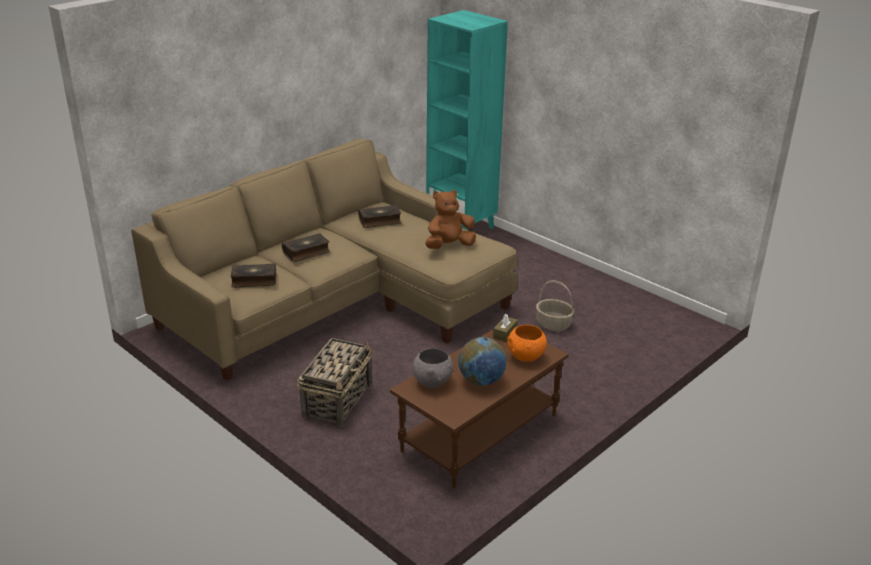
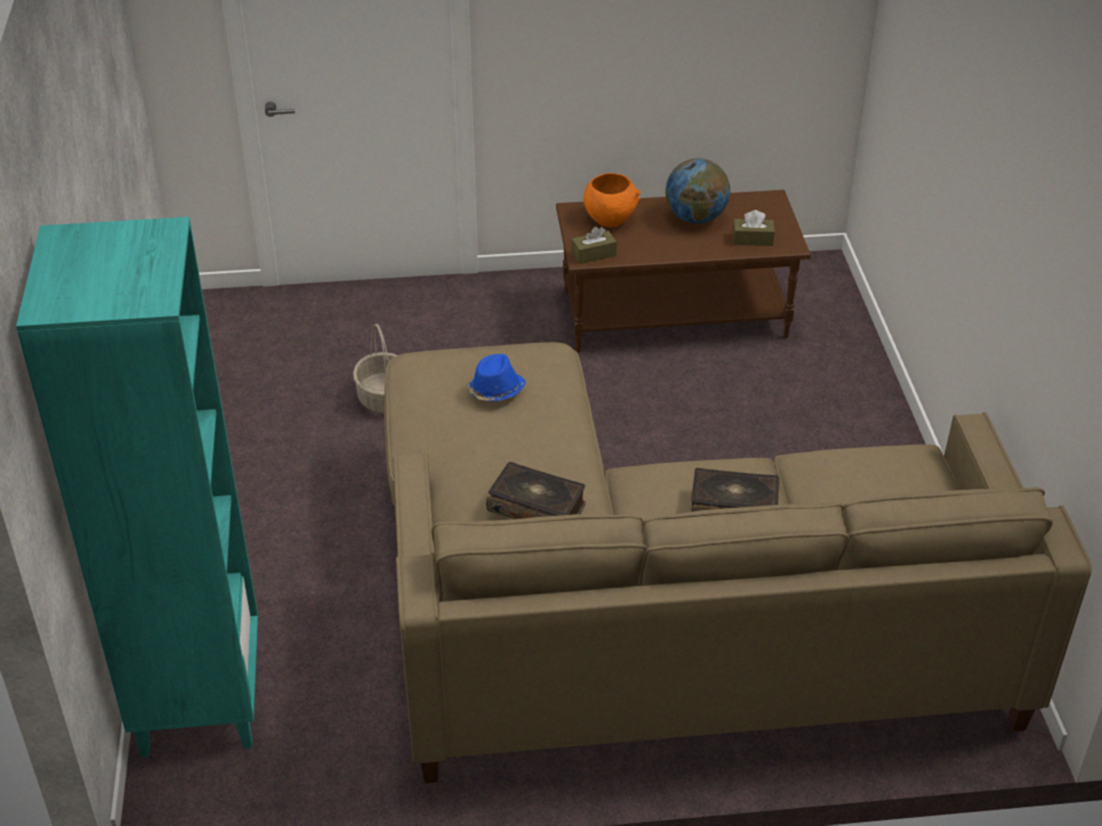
camera: 140 degrees left, 10 degrees up
(254, 280) = (872, 485): book -> none
(337, 400) = (808, 435): basket -> none
(432, 382) = (752, 239): grey bowl -> brown tissue box
(449, 246) = (495, 391): brown plush toy -> blue hat

